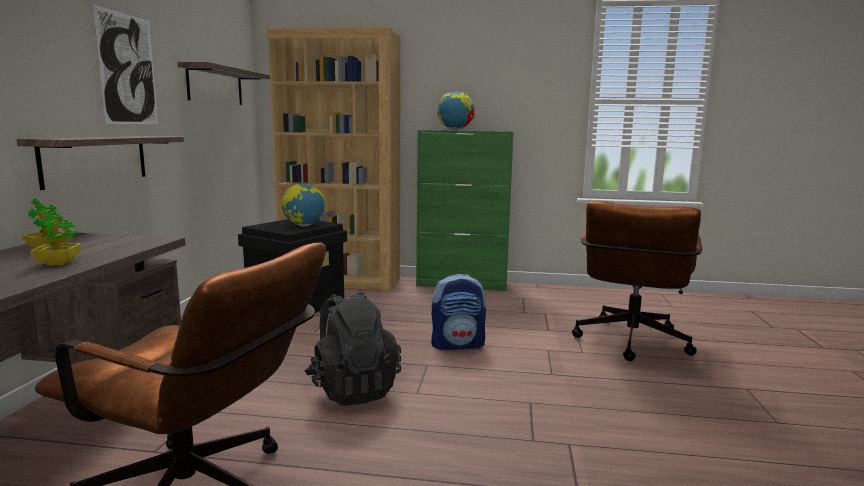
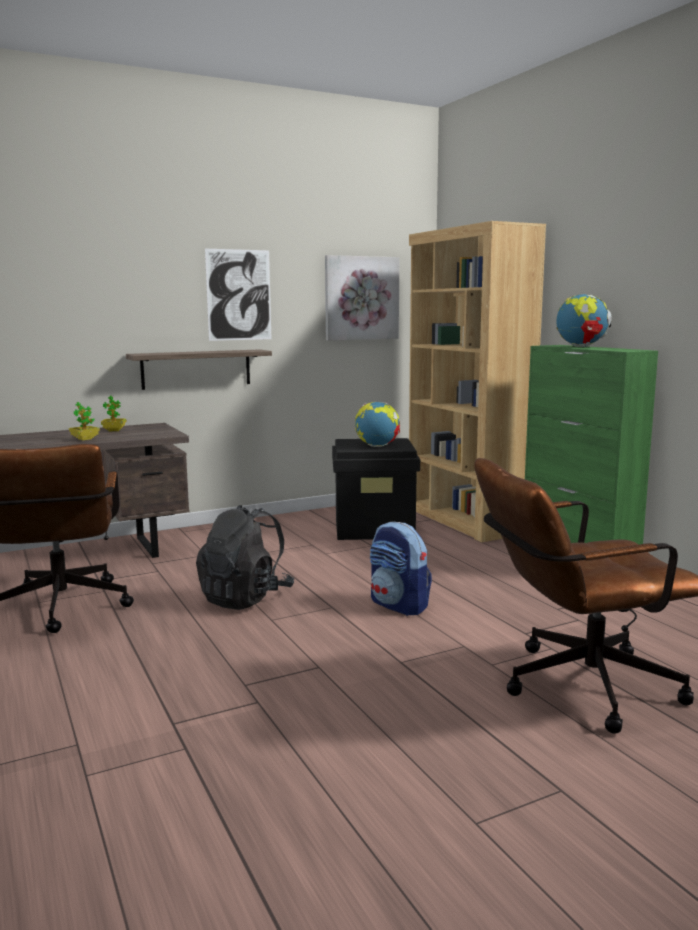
camera: 55 degrees right, 0 degrees up
(215, 86) = (361, 298): shelf -> picture

